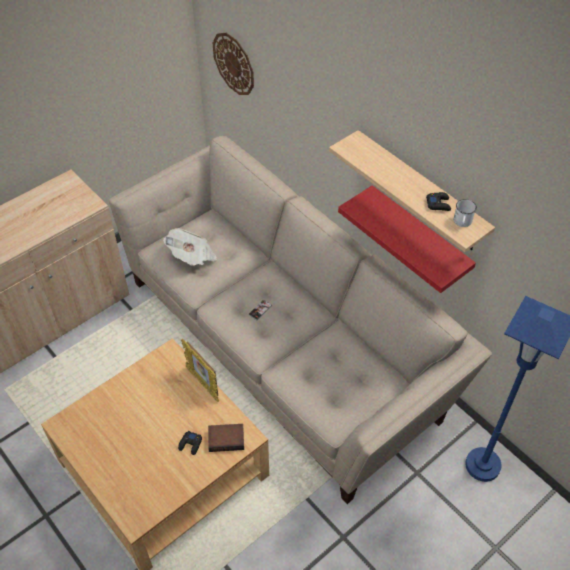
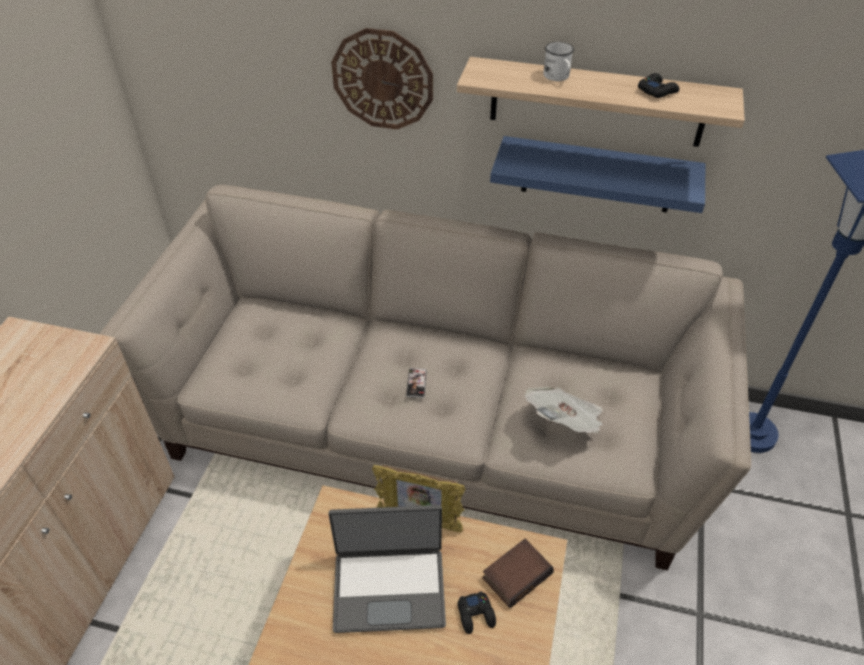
camera: 35 degrees left, 5 degrees down
(162, 406) = (389, 587): none -> laptop
(192, 256) = (266, 364): newspaper -> newspaper (565, 422)
(234, 63) = (203, 64): wall clock -> wall clock (382, 79)
(419, 237) = (597, 175): red shelf -> blue shelf
(462, 223) = (706, 97): white mug -> white mug (558, 77)

